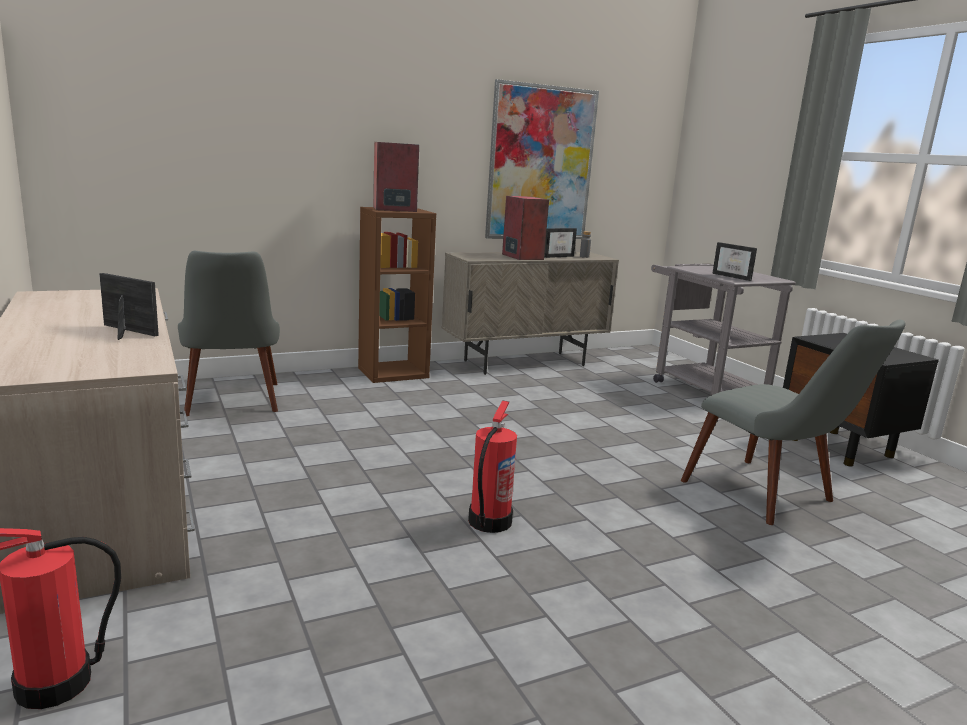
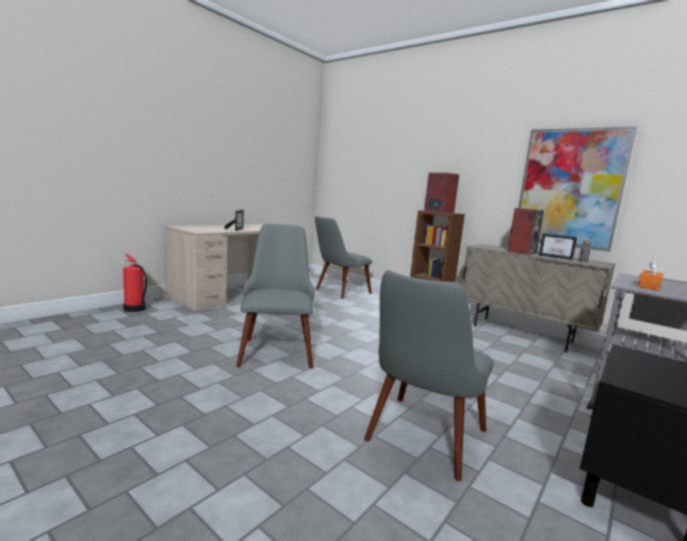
camera: 65 degrees right, 5 degrees down
(489, 522) = (276, 348): fire extinguisher -> grey chair
(734, 277) = (649, 286): picture frame -> orange tissue box

